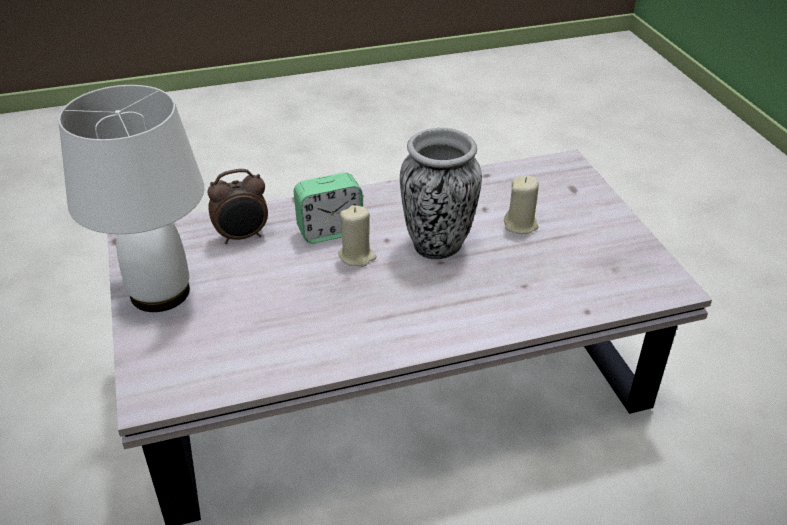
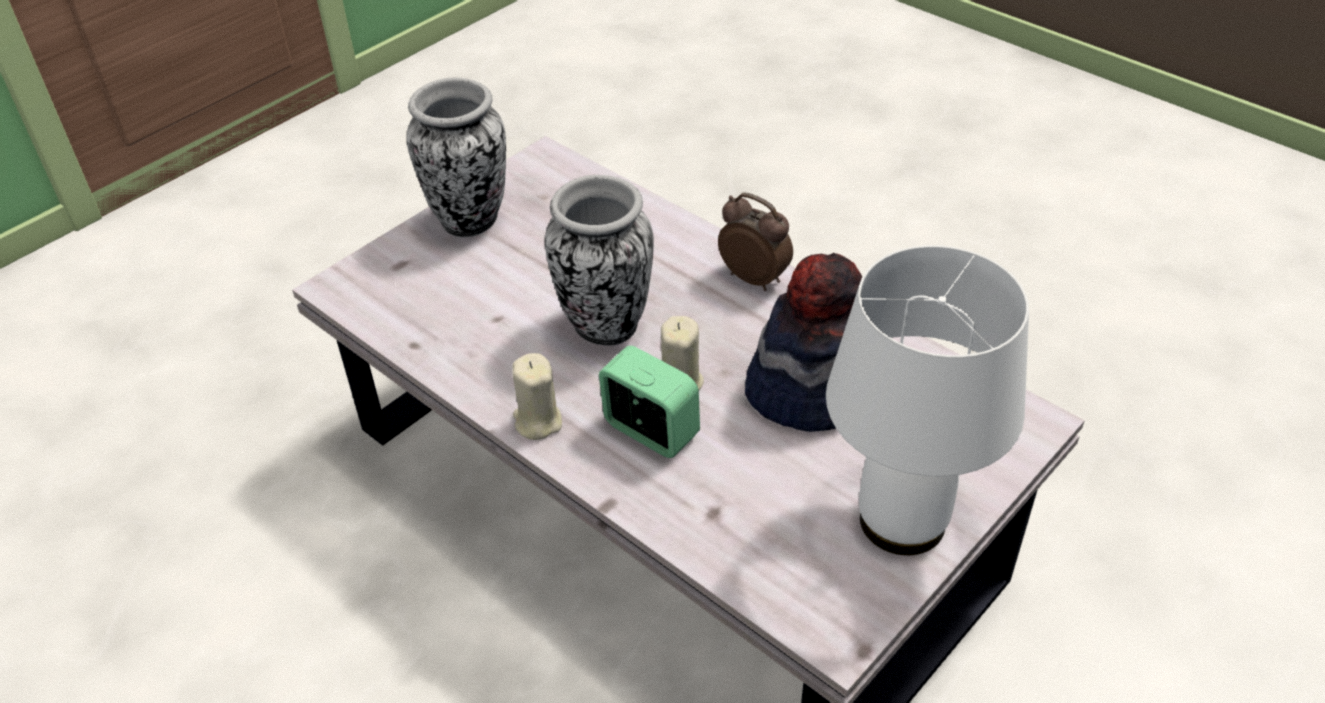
camera: 120 degrees left, 5 degrees up
(242, 237) = (734, 510): alarm clock -> alarm clock (754, 277)
(293, 307) = (810, 390): none -> hat
(521, 225) = (511, 279): beige candle -> beige candle (537, 421)
(604, 228) = (471, 221): none -> vase

